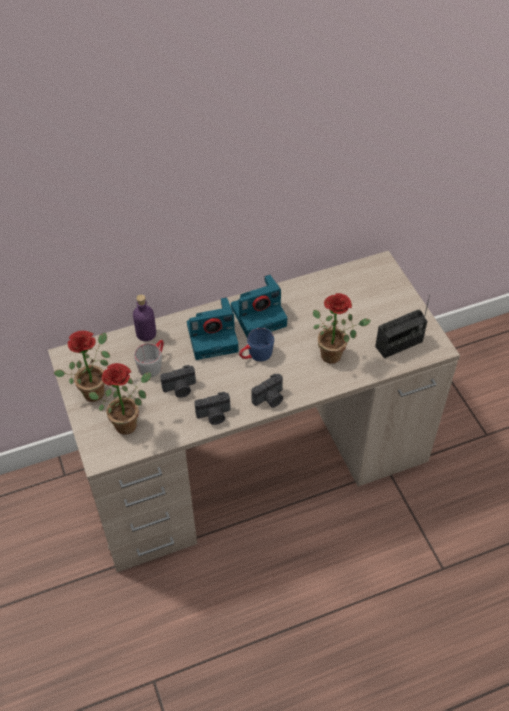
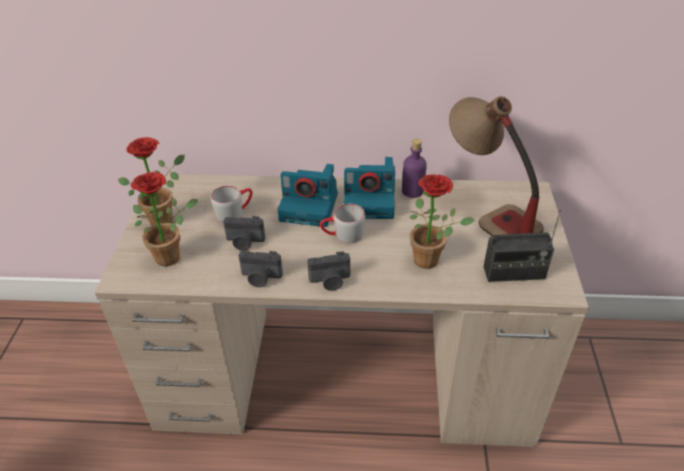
camera: 25 degrees right, 10 degrees down
(146, 333) = (248, 185): purple bottle -> purple bottle (412, 191)
(255, 355) = (342, 235): blue mug -> grey mug
(356, 296) = (487, 212): none -> table lamp

